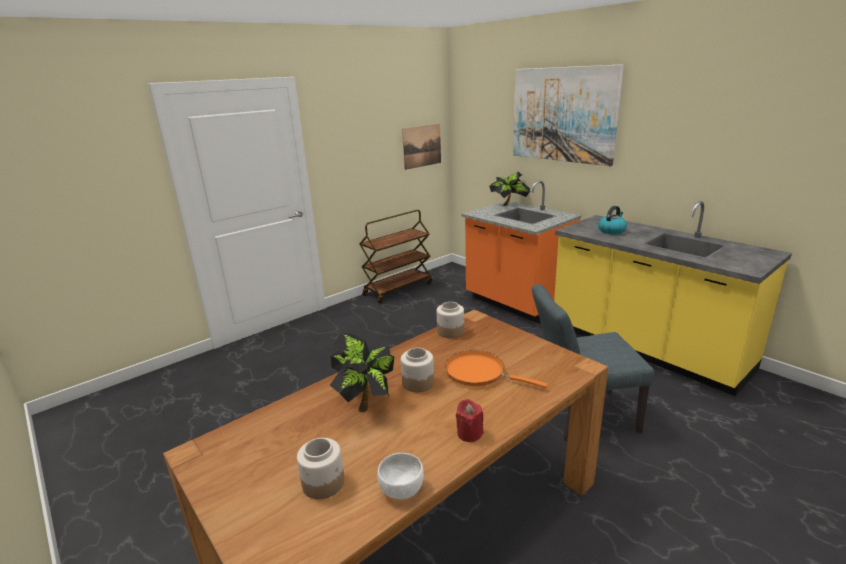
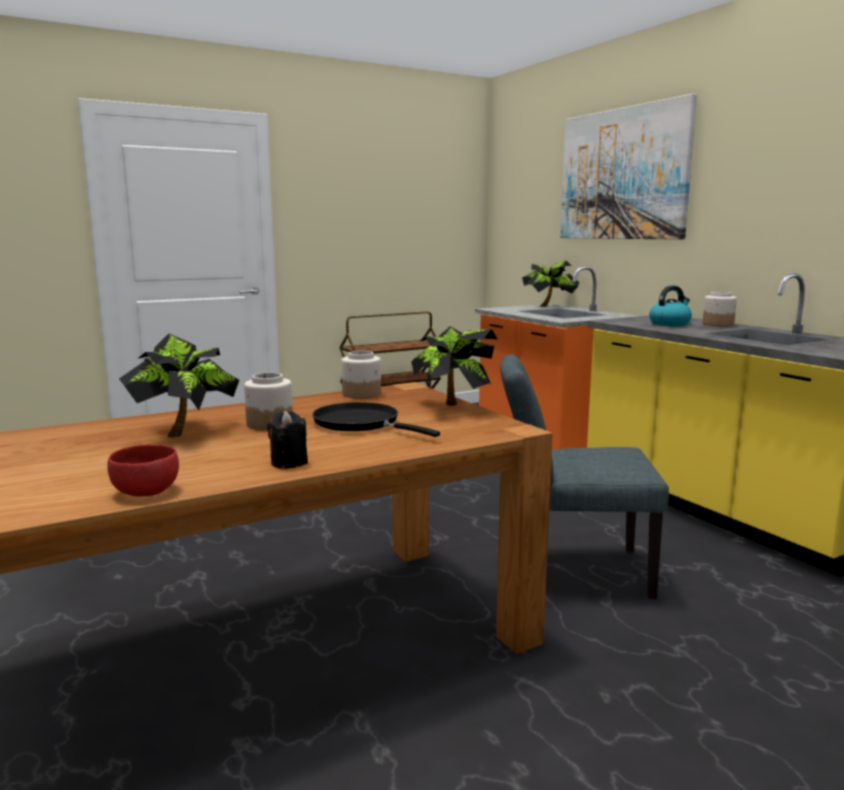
camera: 10 degrees right, 10 degrees down
(324, 483) = (56, 478): jar -> jar (718, 324)
(402, 489) = (147, 491): white bowl -> red bowl
(422, 146) = (444, 229): picture -> none
(469, 433) = (289, 462): red candle -> black candle
(479, 373) = (361, 423): orange frying pan -> black frying pan
(523, 341) = (452, 407): none -> potted plant

